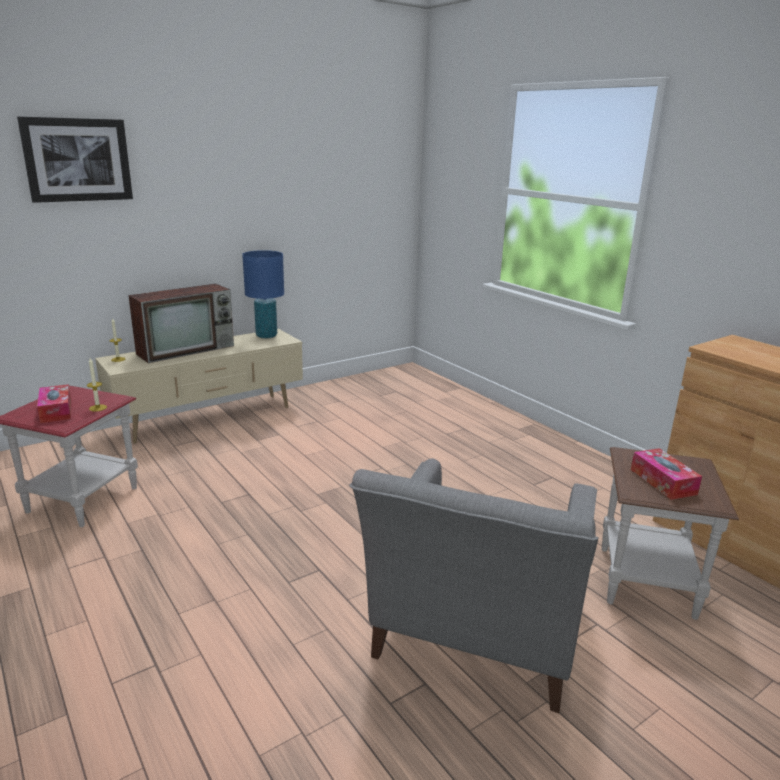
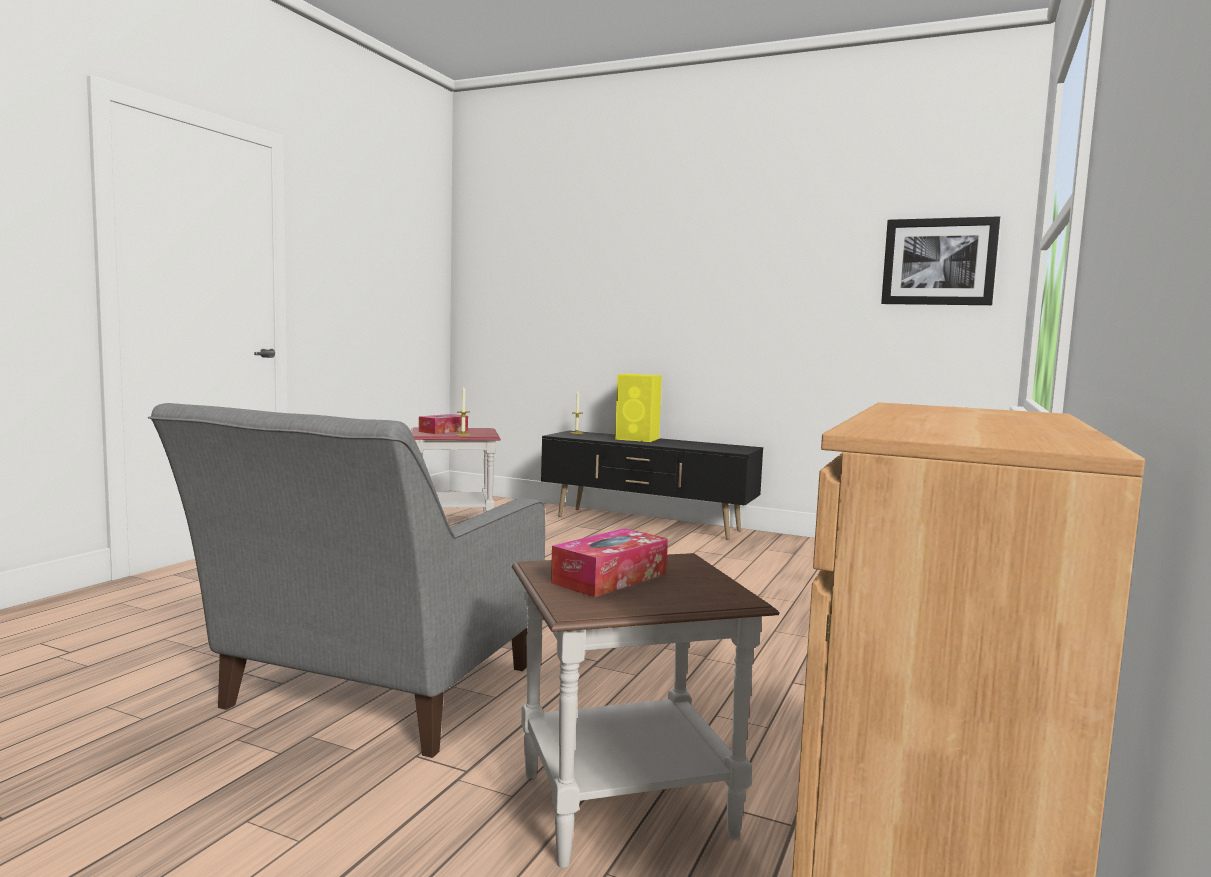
camera: 60 degrees right, 15 degrees down
(78, 160) = (586, 245): picture -> picture (939, 262)
(187, 349) = (638, 439): television -> yellow speaker
(210, 418) = (647, 524): beige tv stand -> black tv stand
(266, 336) = (731, 447): blue table lamp -> none
(475, 640) = (372, 696): grey armchair -> grey armchair turned 60 degrees counterclockwise

